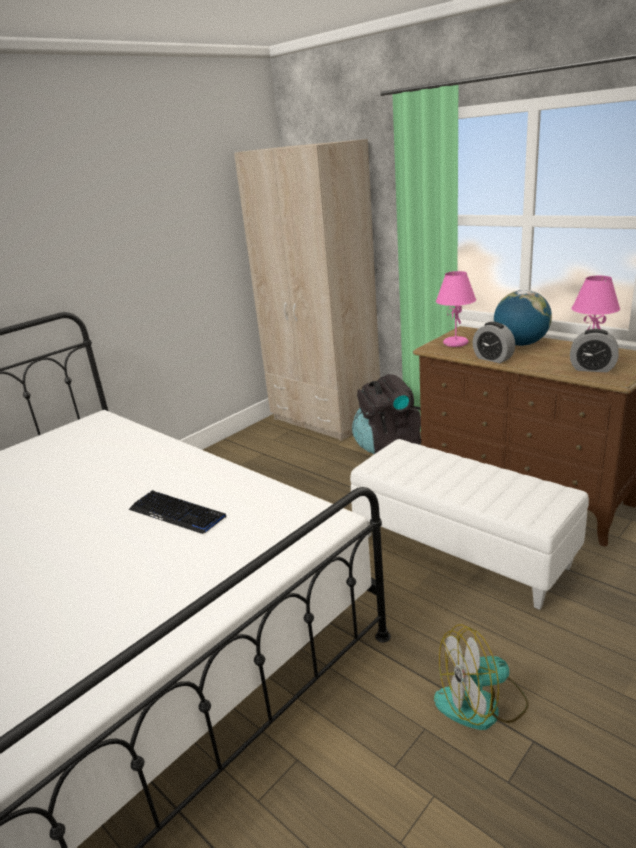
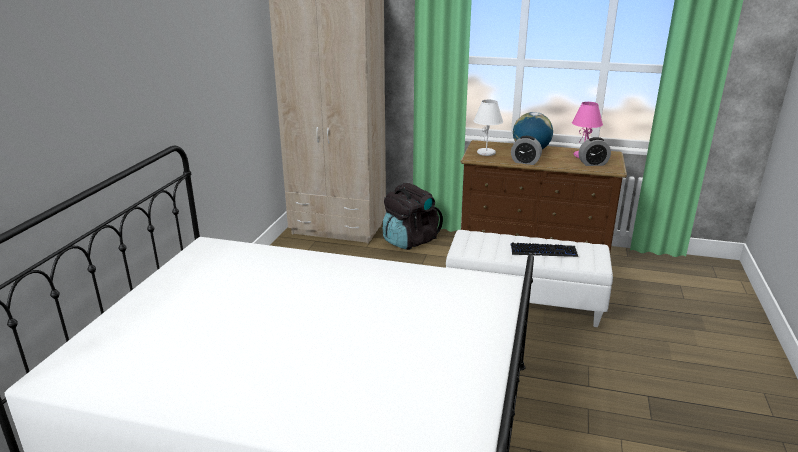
camera: 30 degrees left, 0 degrees up
(177, 513) = (387, 300): keyboard -> keyboard (543, 251)
(455, 343) = (486, 153): pink table lamp -> white table lamp
(481, 704) = (607, 386): fan -> none

